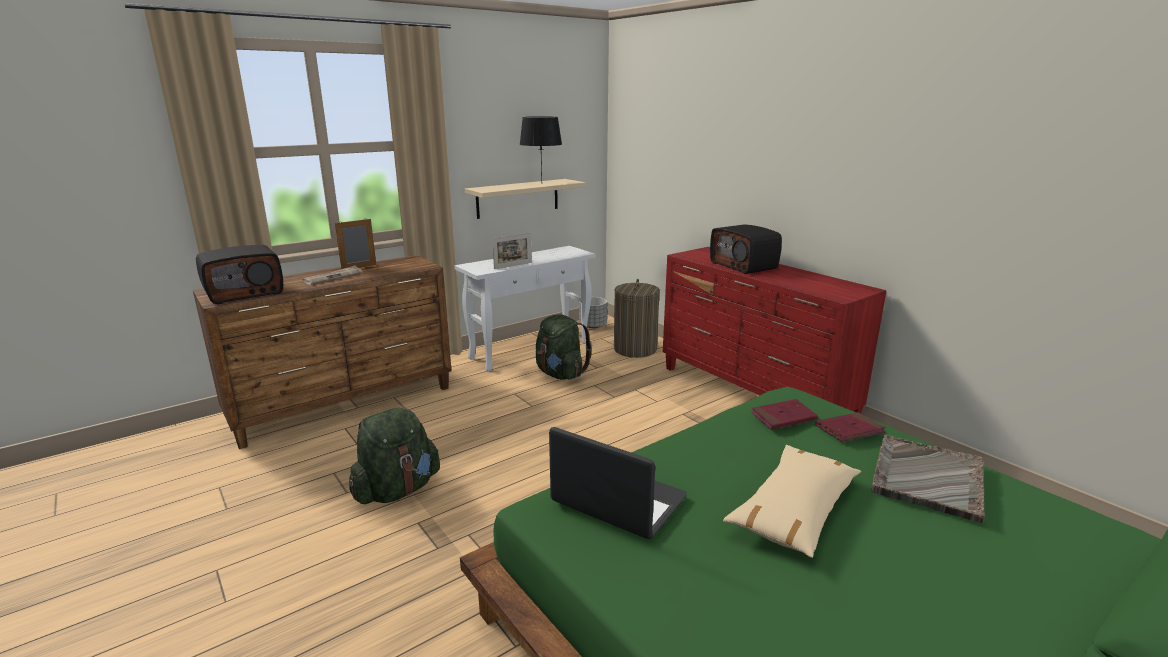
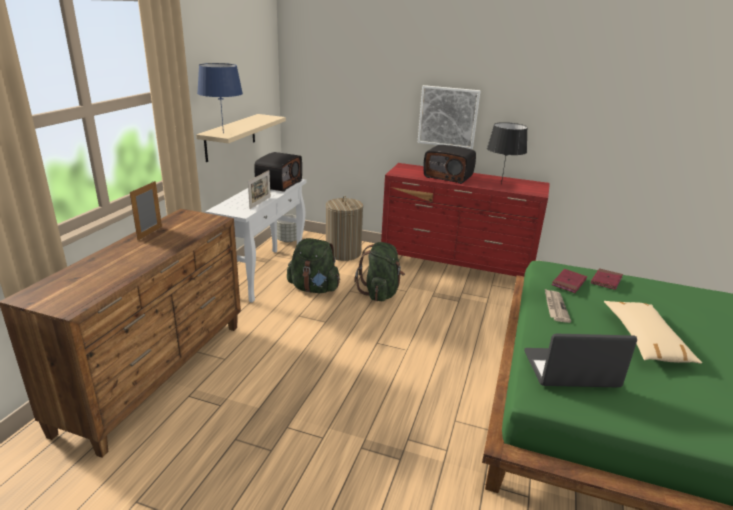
camera: 35 degrees left, 5 degrees up
(244, 293) = (80, 290): radio -> radio (278, 184)
(333, 277) = (145, 249): newspaper -> newspaper (555, 307)
(397, 490) = (311, 430): green backpack -> green backpack (380, 293)
(488, 189) = (223, 133): none -> blue table lamp
(541, 183) = (253, 121): black table lamp -> black table lamp (501, 184)
(763, 189) = (448, 117): none -> picture
(927, 478) = (669, 299): grey tray -> none

